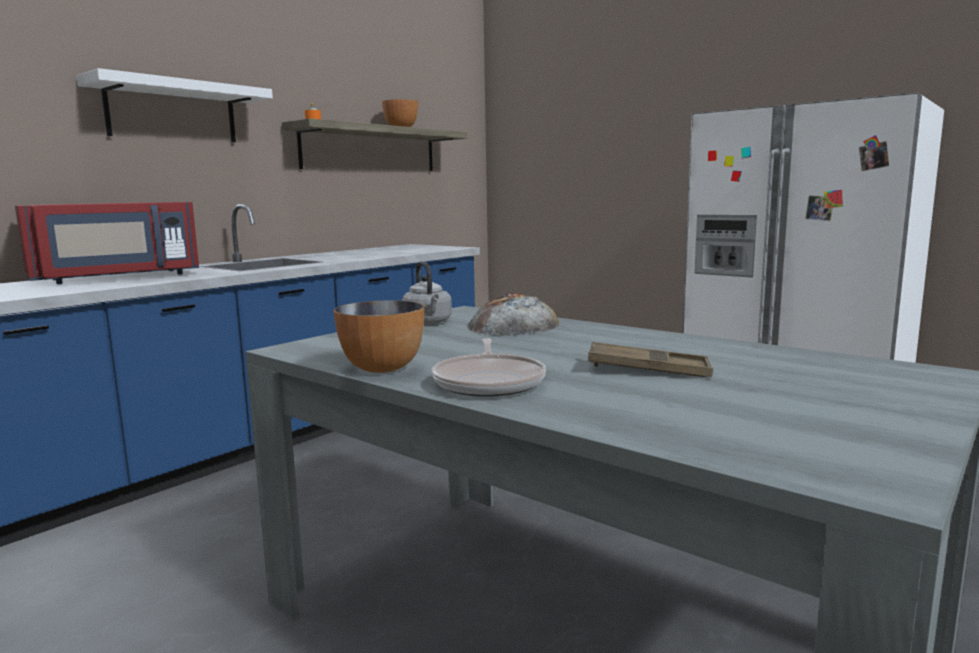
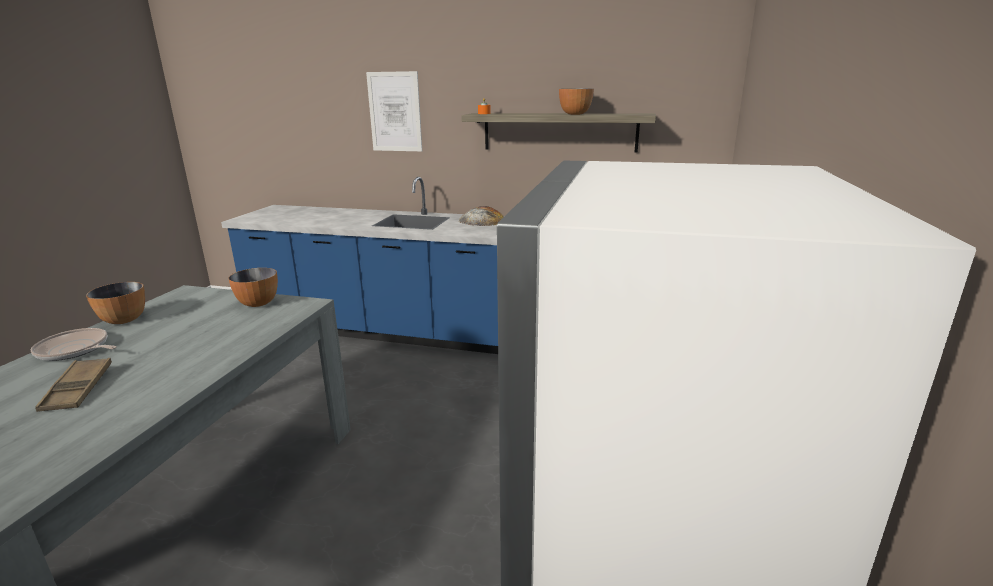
camera: 65 degrees right, 10 degrees up
(117, 277) = (332, 215): red microwave -> none
(172, 112) = (395, 112): white shelf -> picture
(428, 323) = (258, 303): grey kettle -> bowl
(489, 382) = (75, 350): frying pan -> frying pan turned 45 degrees clockwise
(513, 325) = (247, 327): bread -> bread (482, 220)

